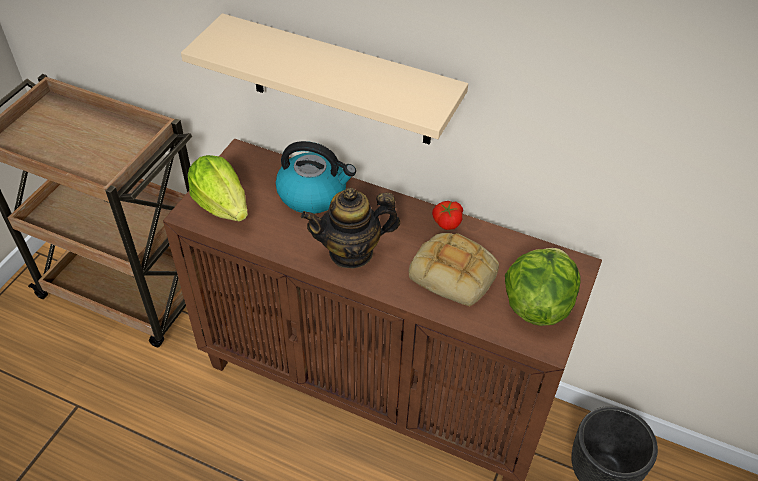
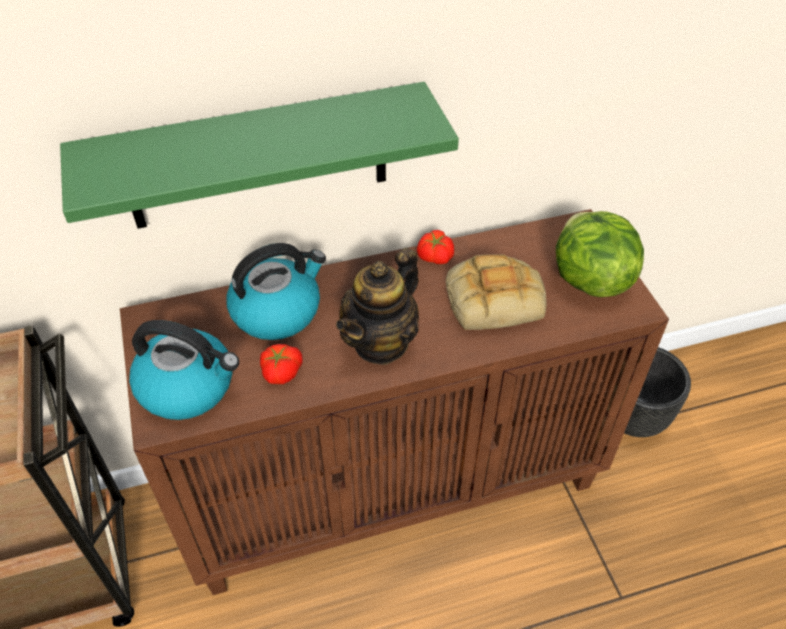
camera: 40 degrees left, 0 degrees up
(222, 205) = (188, 386): lettuce -> kettle
(277, 230) = (280, 372): none -> tomato
(340, 82) = (258, 158): beige shelf -> green shelf

